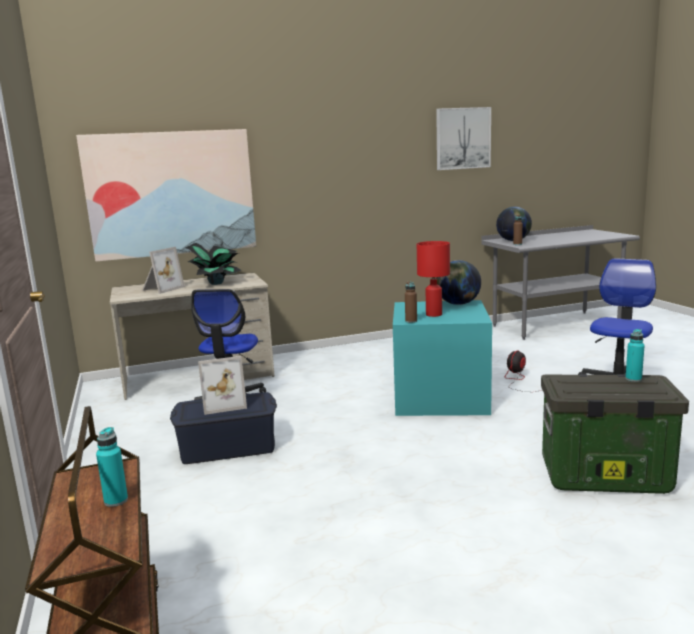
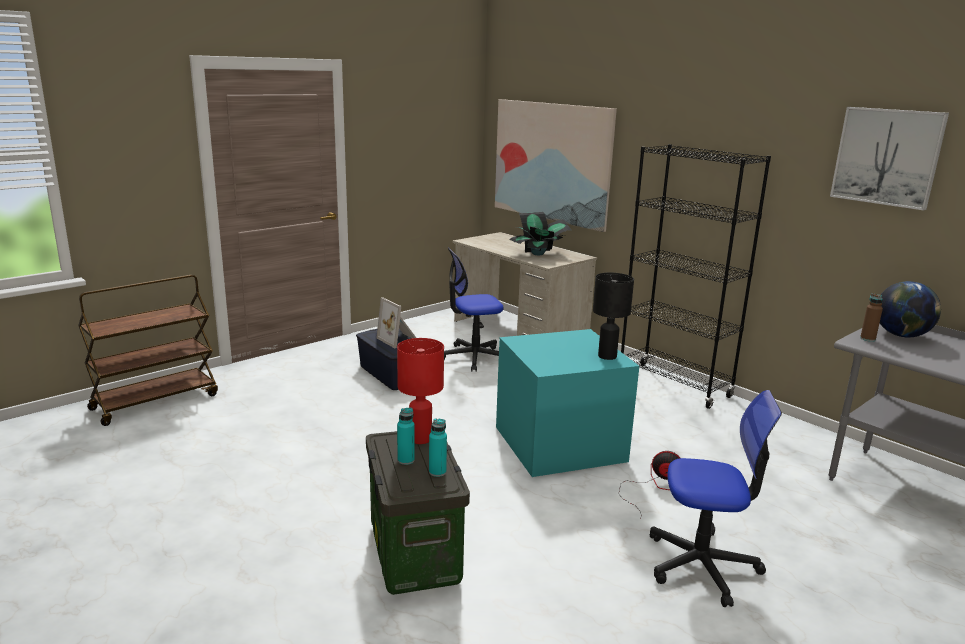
camera: 65 degrees right, 5 degrees up
(116, 500) = (155, 321): turquoise bottle -> turquoise bottle (406, 460)
(161, 289) = (503, 244): picture frame -> none
(368, 347) = (674, 385): none -> black bookcase
(411, 321) = (516, 342): brown bottle -> none
(434, 314) = (551, 349): red table lamp -> red table lamp (421, 439)
(458, 304) = (606, 356): globe -> black table lamp

